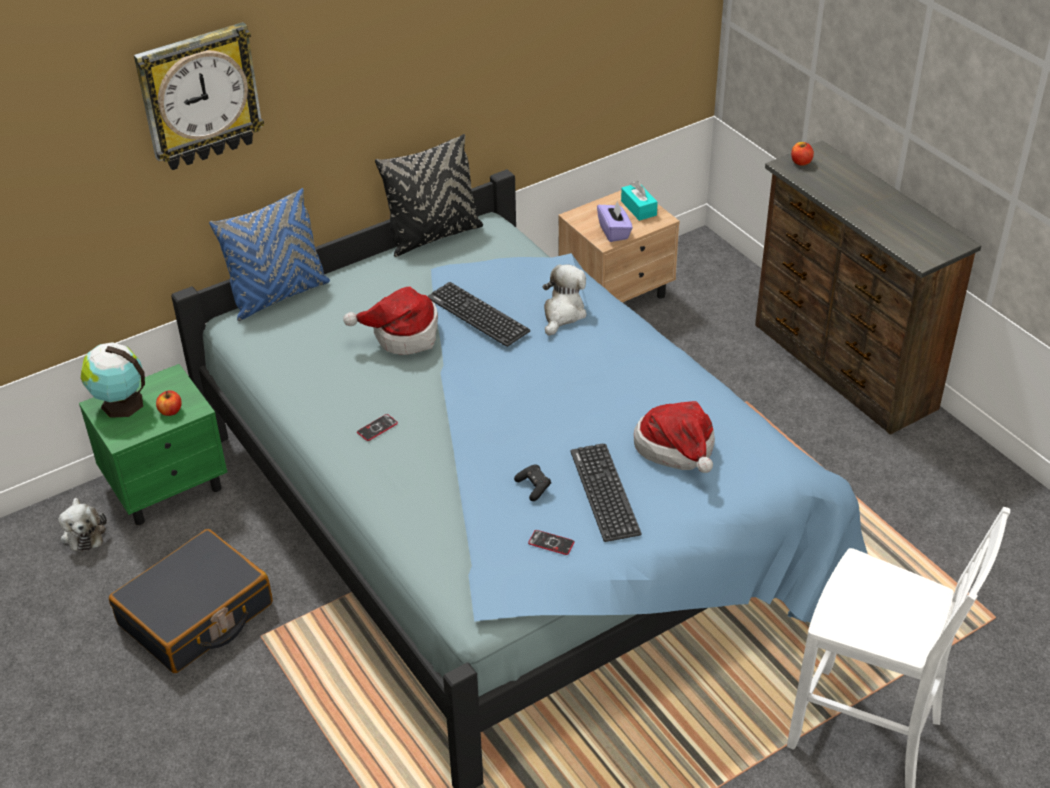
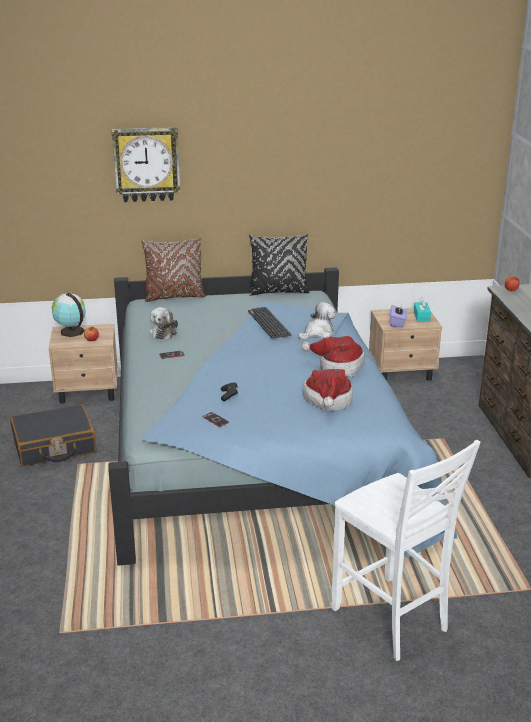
camera: 25 degrees right, 15 degrees down
(83, 532) = (32, 399): plush toy -> plush toy (163, 332)
(168, 486) = (88, 392): green nightstand -> beige nightstand
(278, 295) = (174, 297): blue pillow -> brown pillow
(402, 335) = (220, 322): hat -> hat (338, 367)
(604, 492) = (267, 408): keyboard -> none

